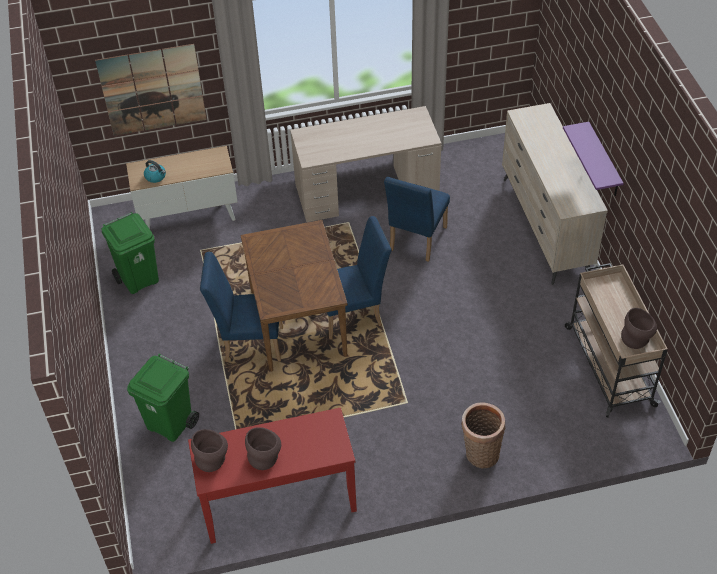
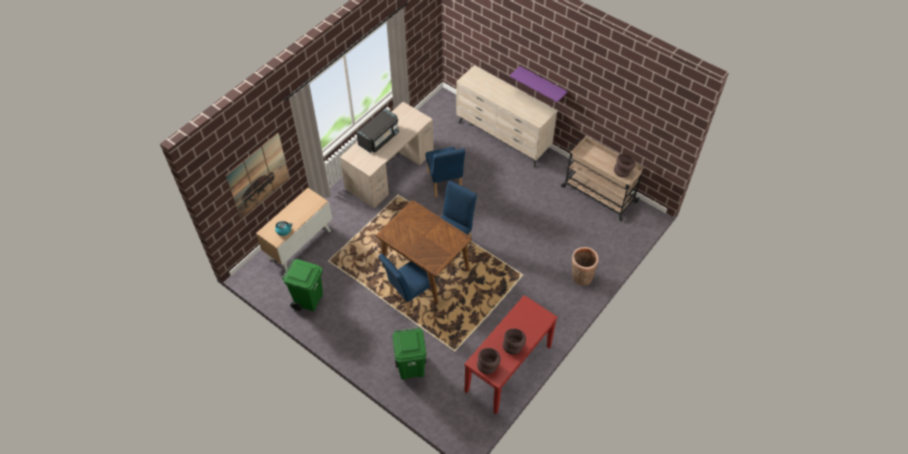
camera: 40 degrees left, 5 degrees up
(355, 133) = (379, 138): none -> black microwave

